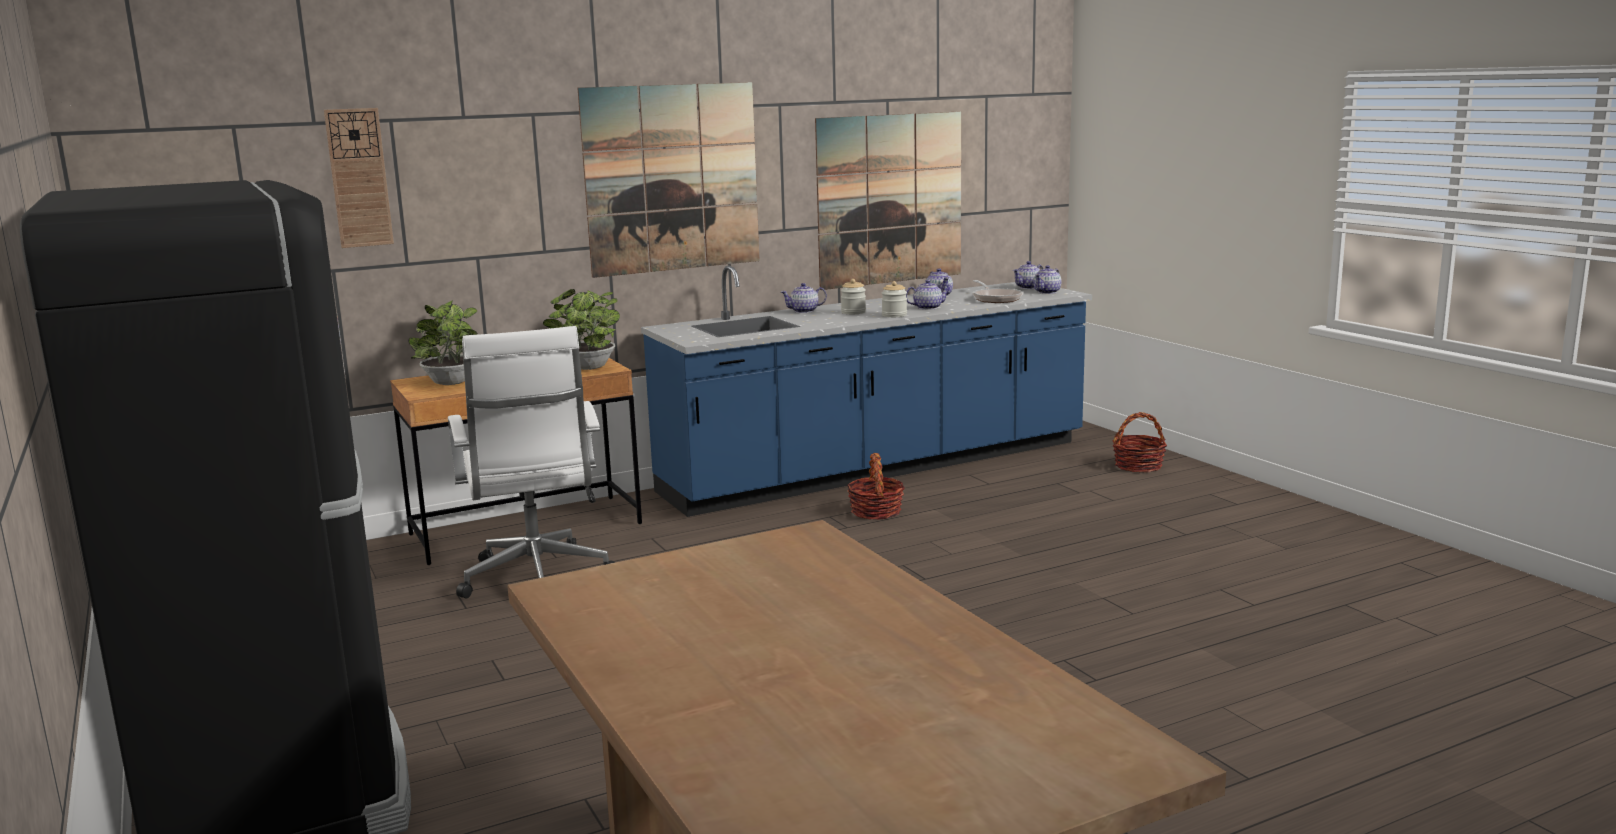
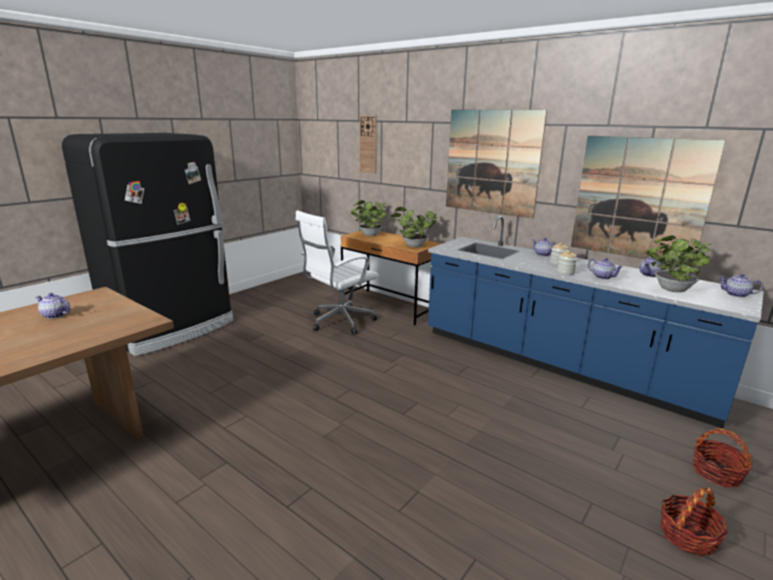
camera: 65 degrees right, 5 degrees up
(876, 512) = (488, 378): basket -> basket (687, 536)
(995, 298) = (670, 290): frying pan -> potted plant
(1047, 292) = (731, 302): teapot -> teapot (55, 315)

